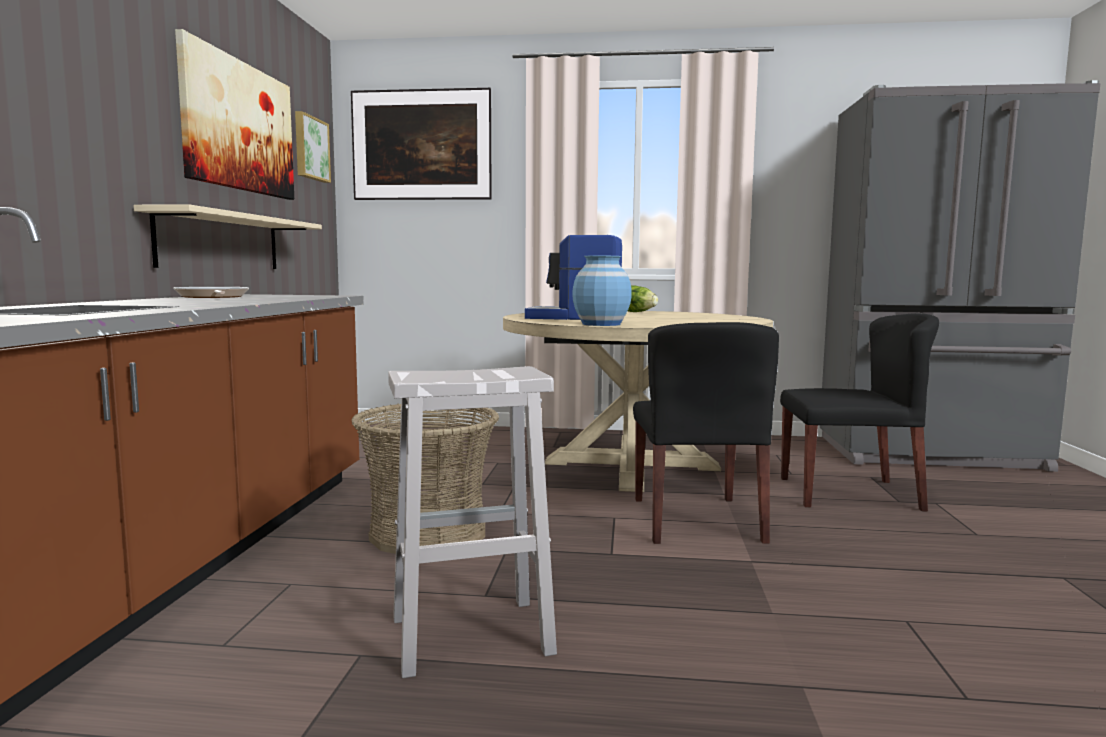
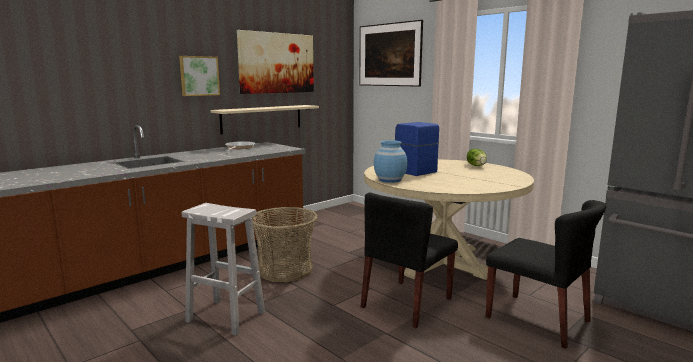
camera: 40 degrees right, 5 degrees up
(310, 148) = (331, 62): picture -> picture (199, 76)

